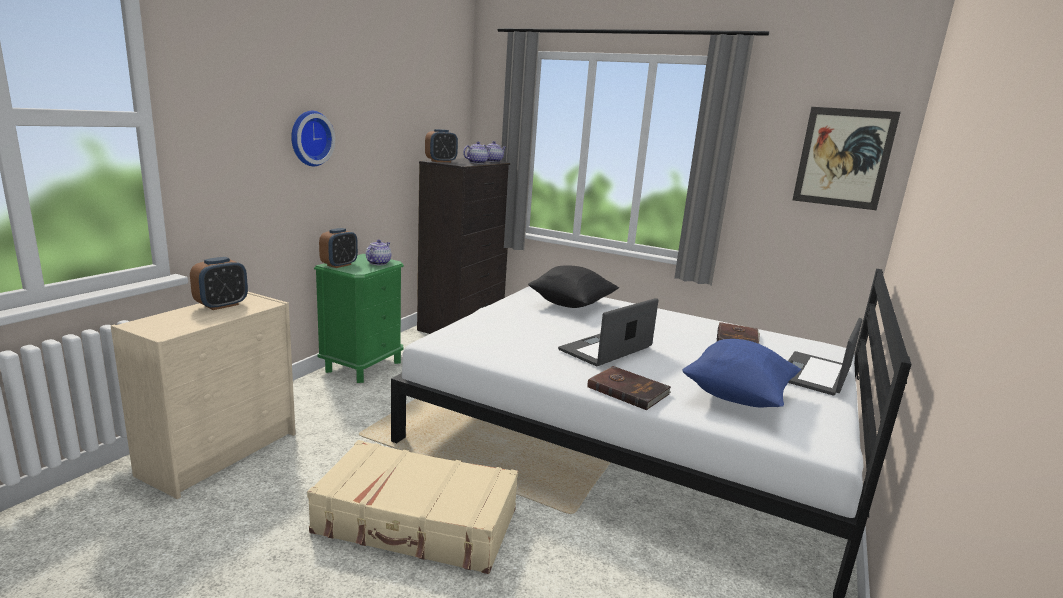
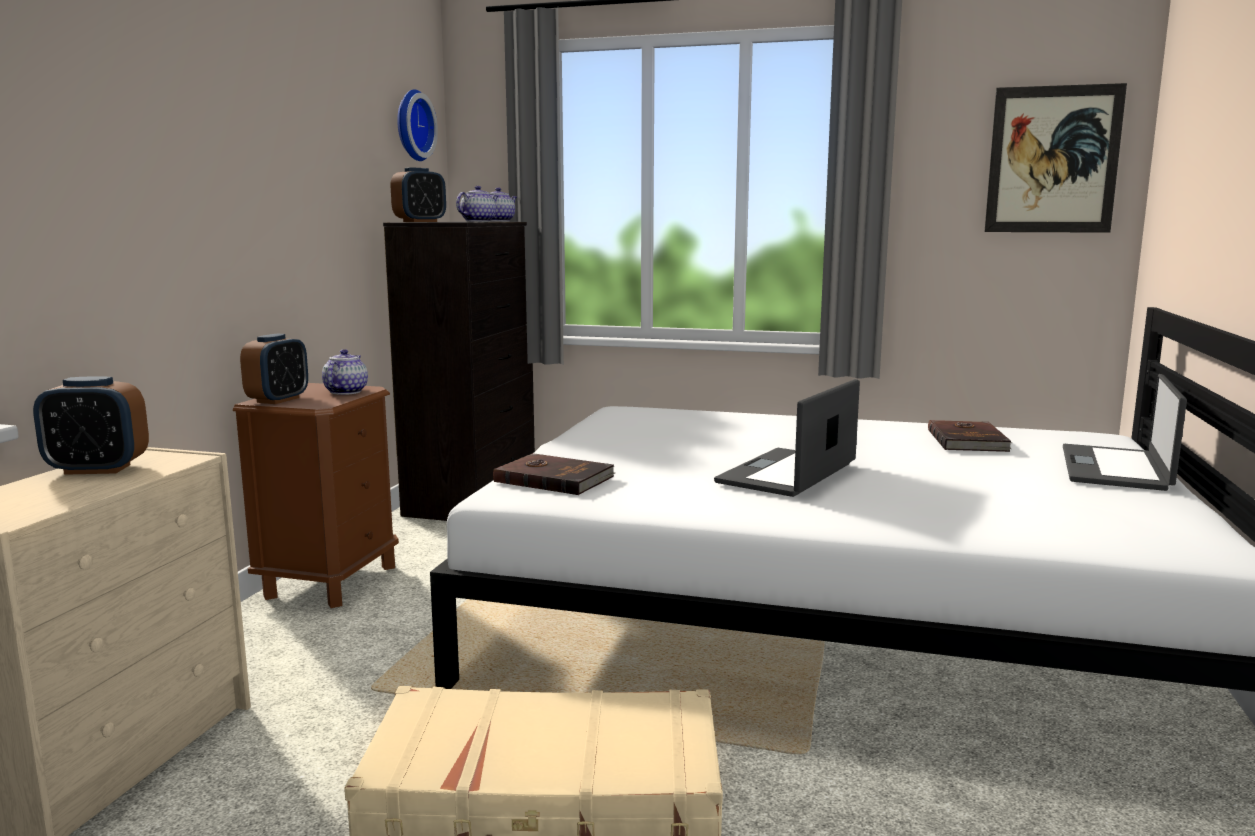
camera: 10 degrees left, 5 degrees down
(221, 305) = (97, 469): alarm clock -> alarm clock turned 60 degrees clockwise
(309, 138) = (210, 175): wall clock -> wall clock (411, 125)
(363, 366) = (330, 581): green nightstand -> brown nightstand
(572, 305) = (686, 425): black pillow -> none
(628, 390) = (868, 521): brown book -> brown book (554, 478)
(738, 396) = (1038, 508): blue pillow -> none

